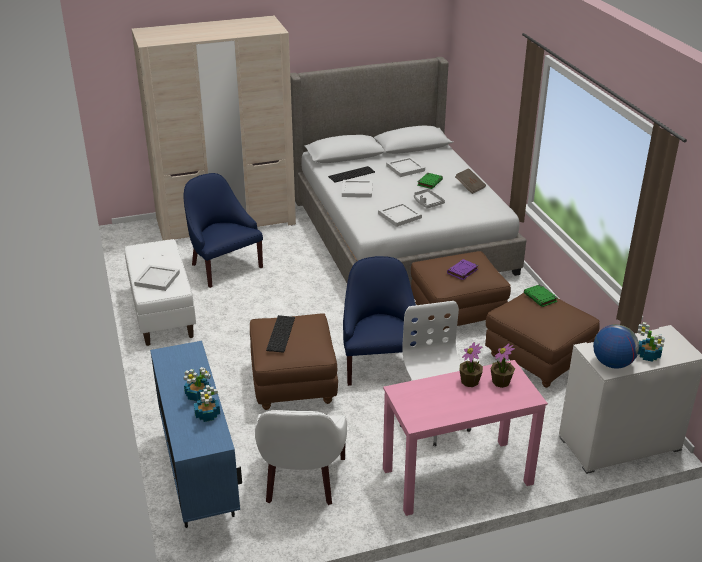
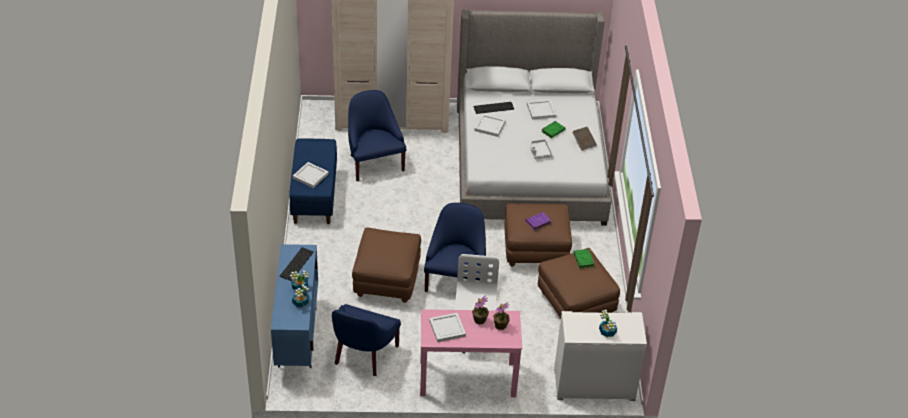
camera: 15 degrees right, 10 degrees up
(162, 312) = (314, 195): white bench -> blue bench
(280, 333) = (379, 245): keyboard -> keyboard (296, 263)
(301, 480) = (363, 354): white armchair -> blue armchair
(400, 216) = (510, 162): white tray -> white tray (448, 329)
(612, 363) = (578, 332): globe -> none

